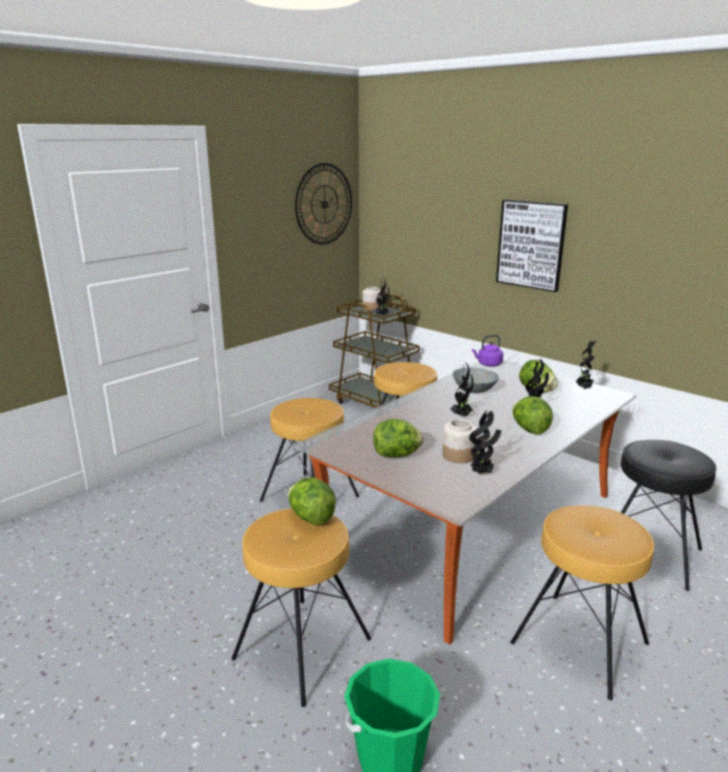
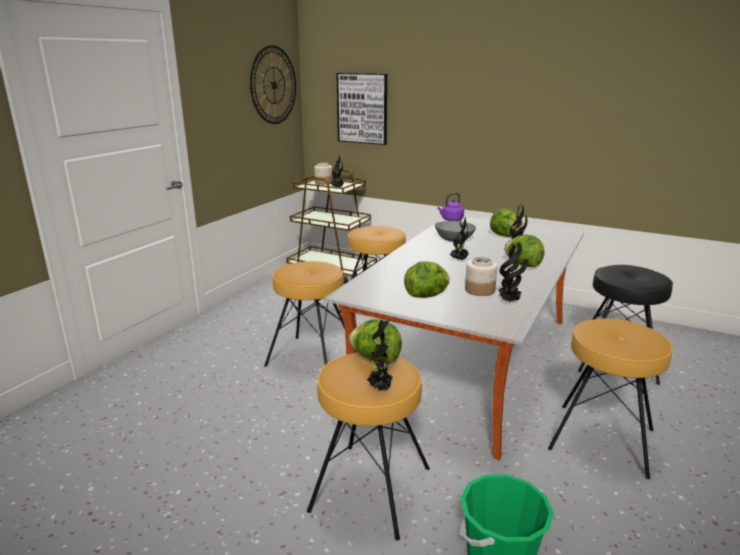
camera: 15 degrees left, 0 degrees up
(531, 244) = (474, 113): picture -> picture (362, 108)
(584, 388) = (541, 231): potted plant -> potted plant (381, 388)

